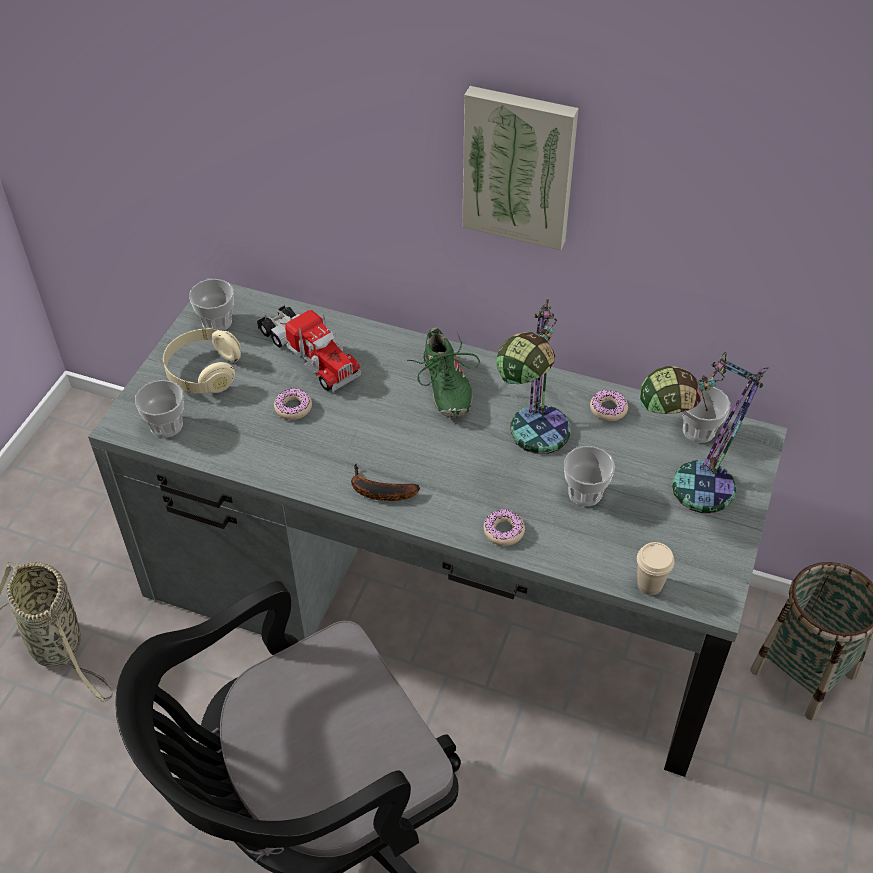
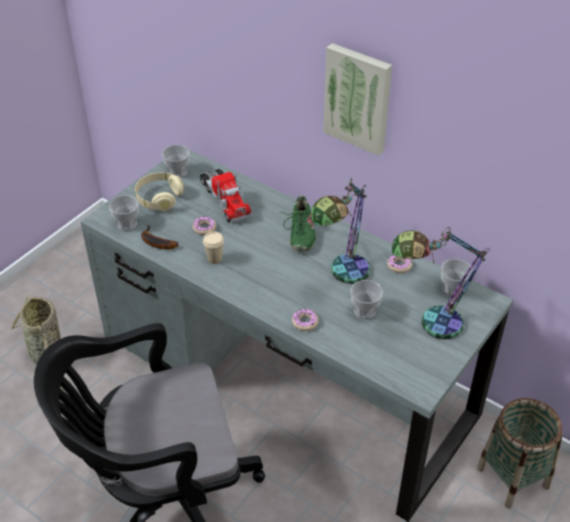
camera: 15 degrees right, 5 degrees down
(378, 491) = (237, 284): banana -> banana (155, 242)
(649, 585) = (384, 372): beige cup -> beige cup (214, 259)

